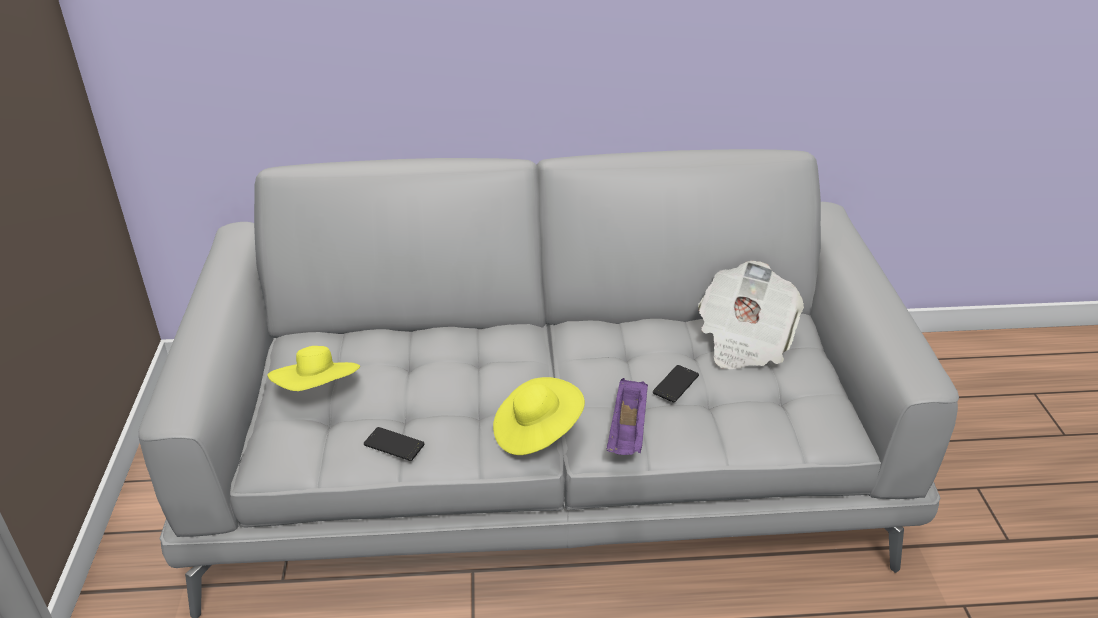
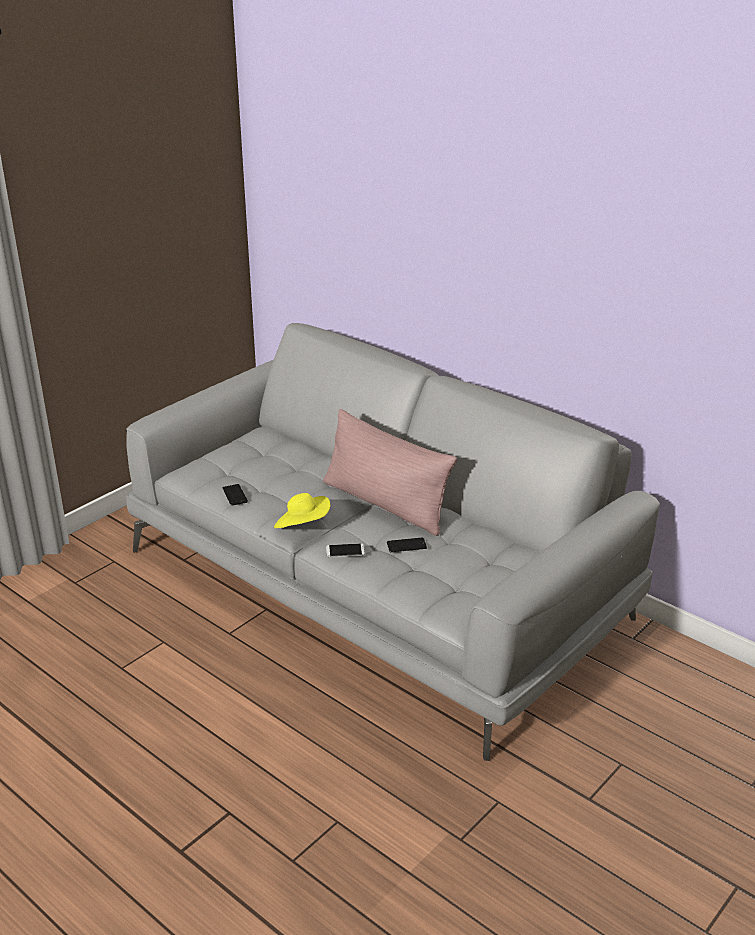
camera: 45 degrees right, 5 degrees down
(319, 390) = (238, 456): yellow hat -> none
(575, 350) = (385, 504): none -> pink pillow
(628, 431) = (345, 551): purple tray -> phone
(744, 340) = (484, 547): newspaper -> none

